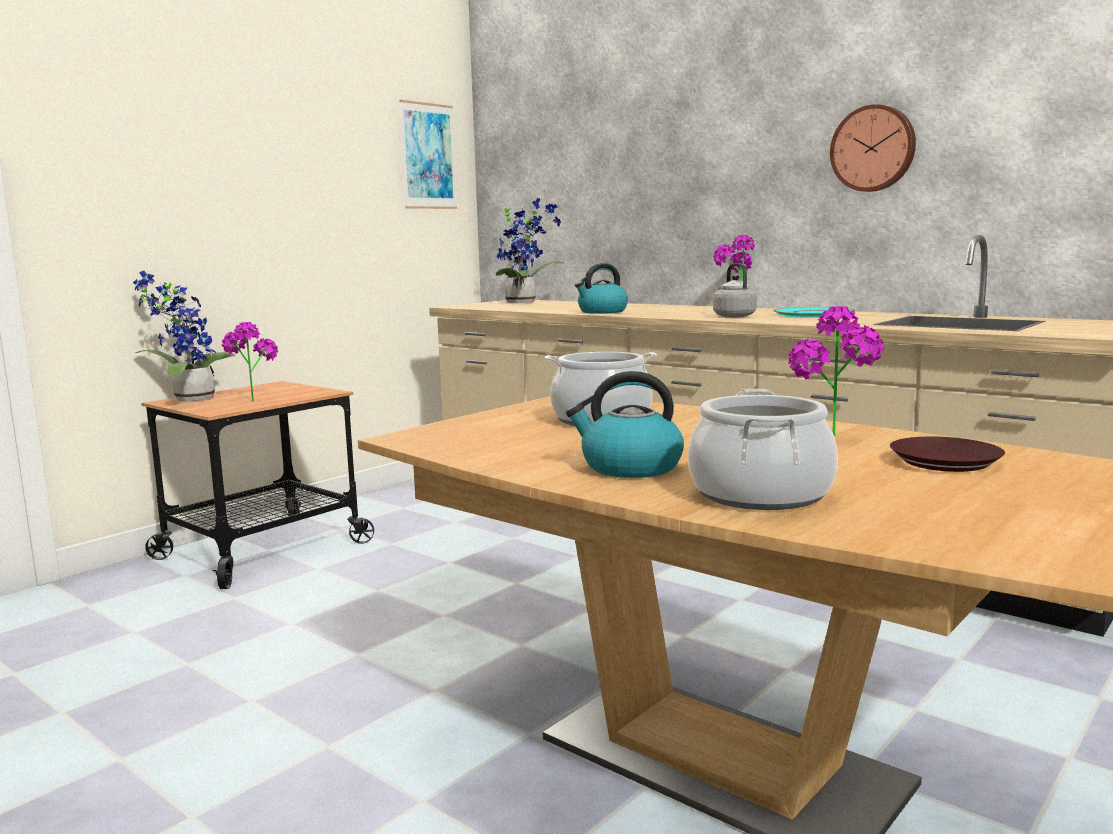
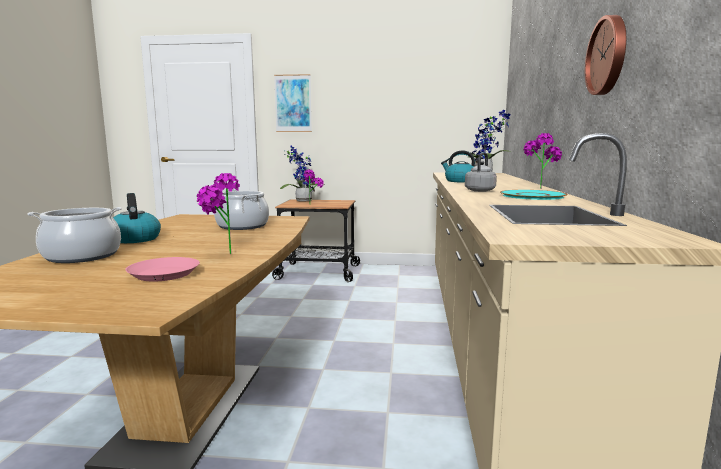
camera: 55 degrees right, 0 degrees up
(428, 156) = (467, 87): picture -> picture (293, 103)
(946, 462) = (164, 274): brown plate -> pink plate

